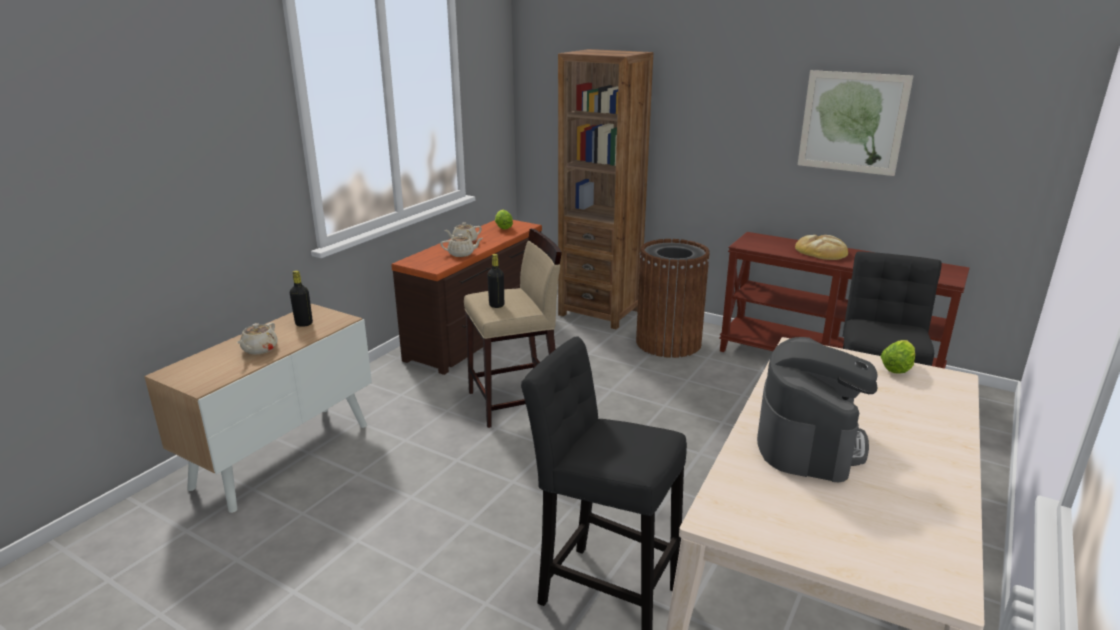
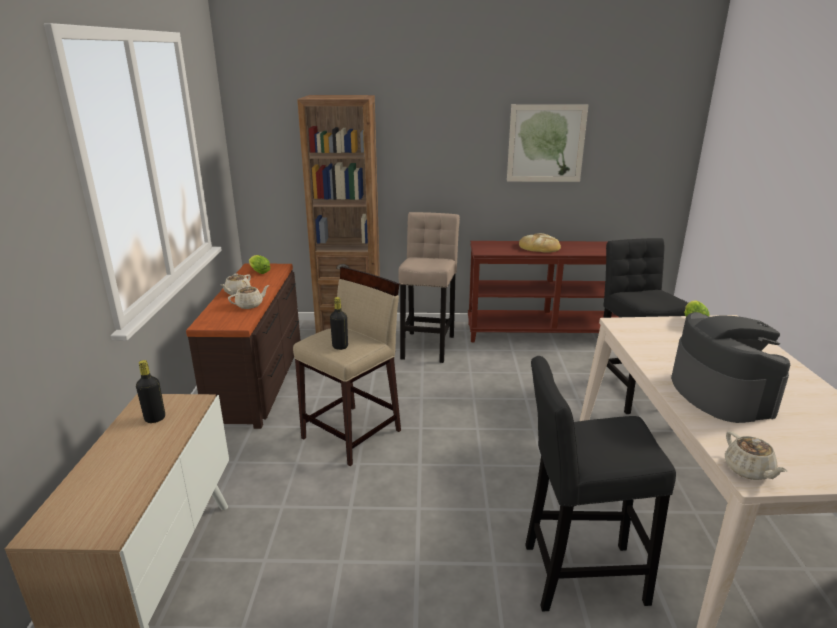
camera: 30 degrees left, 0 degrees up
(259, 349) = (133, 464): beige teapot -> beige teapot (748, 470)
(668, 343) = (428, 345): brown trash can -> beige stool

